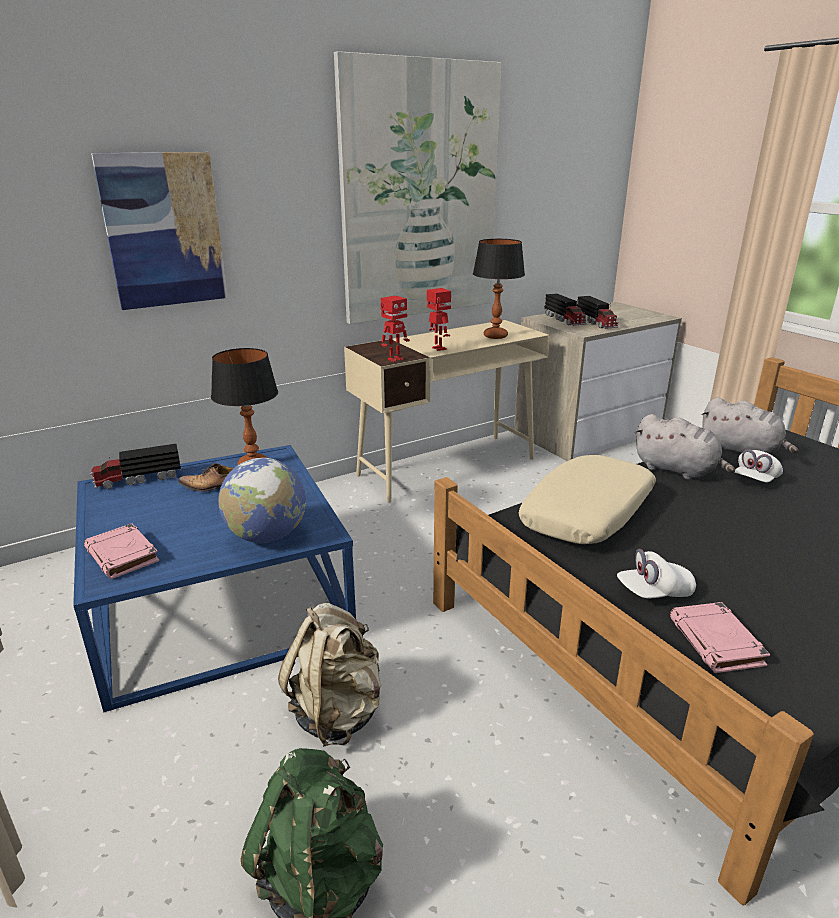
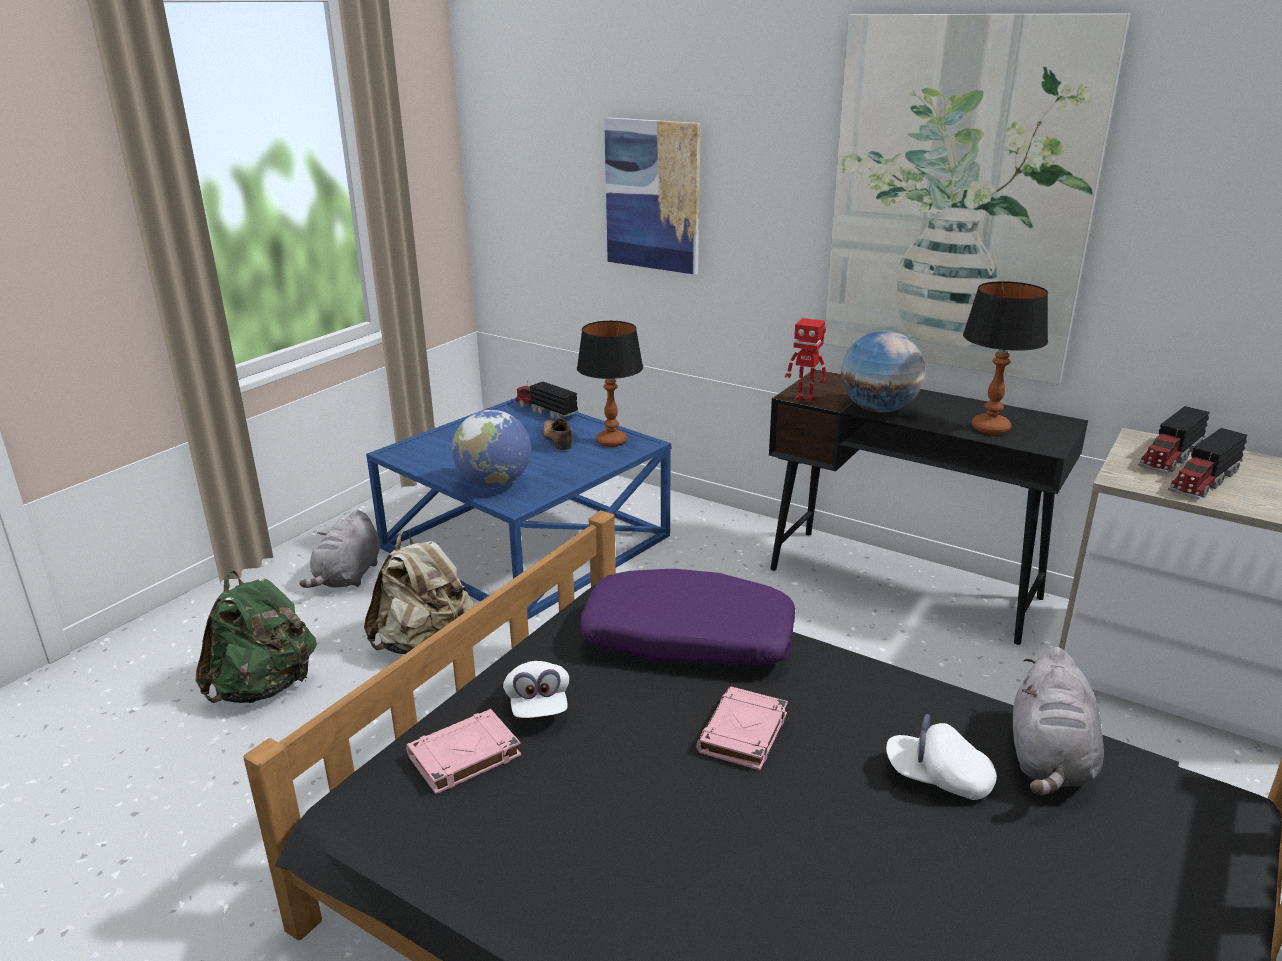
camera: 65 degrees right, 0 degrees up
(123, 556) = (431, 446): pink book -> pink book (743, 734)
(438, 349) = (878, 409): toy robot -> globe
(448, 466) = (904, 583): beige desk -> black desk
(588, 513) = (687, 639): beige pillow -> purple pillow
(654, 592) = (538, 705): white cap -> white cap turned 150 degrees counterclockwise
(678, 470) = (891, 697): grey plush toy -> grey plush toy (348, 577)

